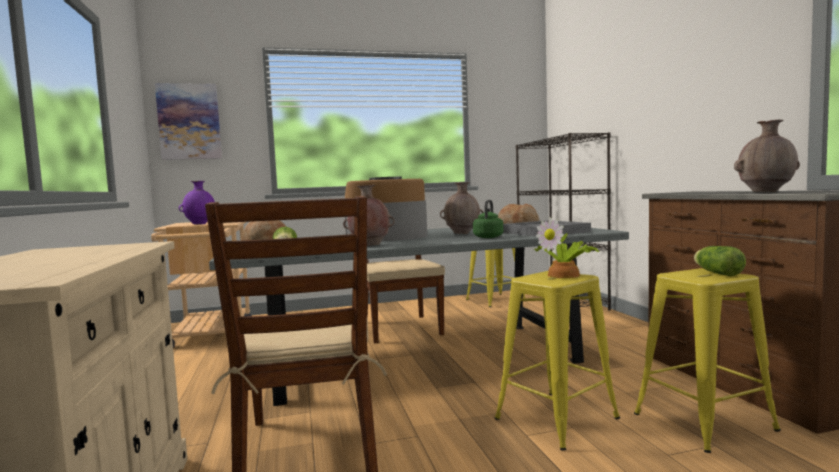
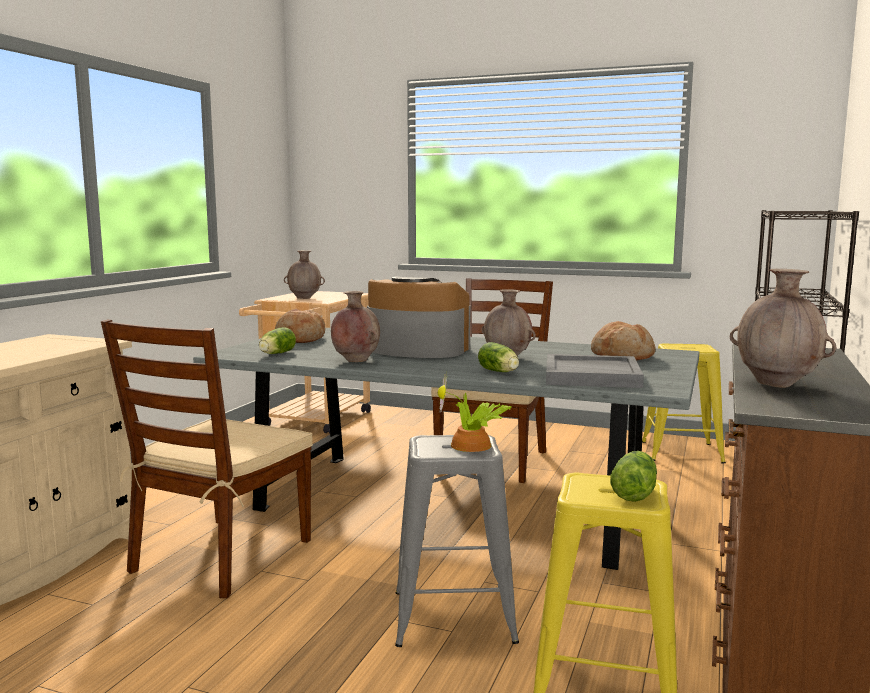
camera: 35 degrees right, 5 degrees up
(189, 122) = (329, 175): picture -> none
(200, 224) = (304, 298): purple vase -> brown vase
(488, 237) = (499, 372): green kettle -> lettuce
(556, 418) = (453, 616): yellow stool -> grey stool

